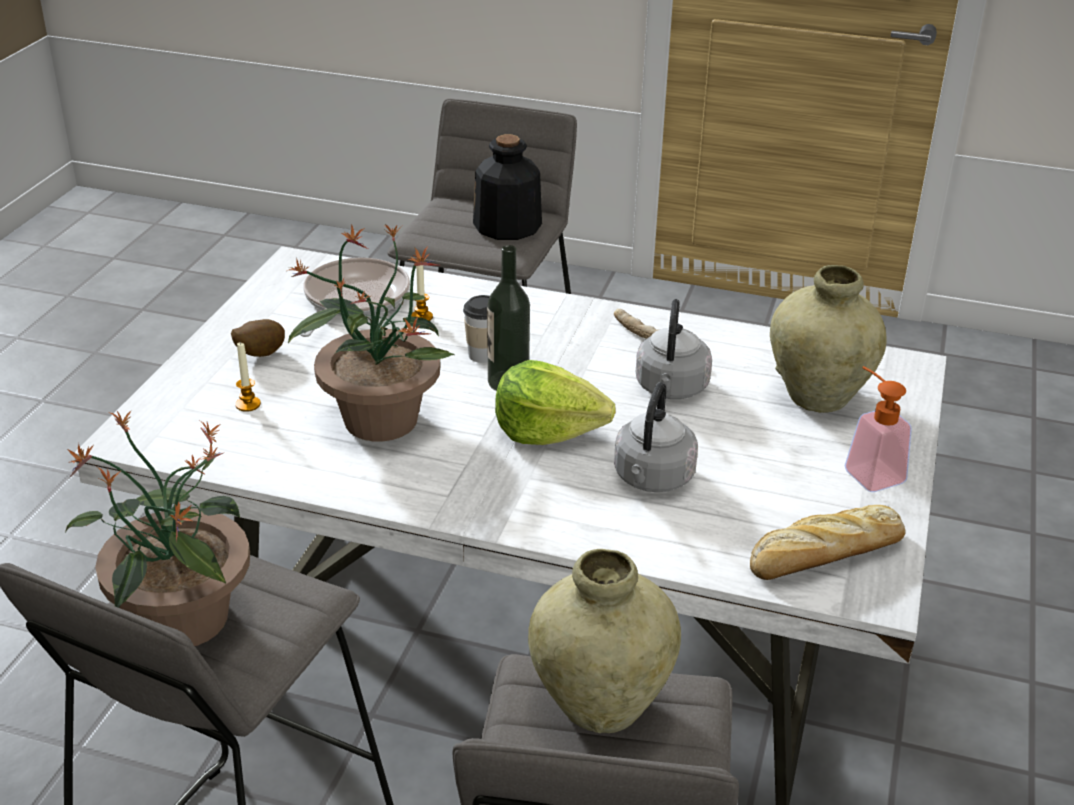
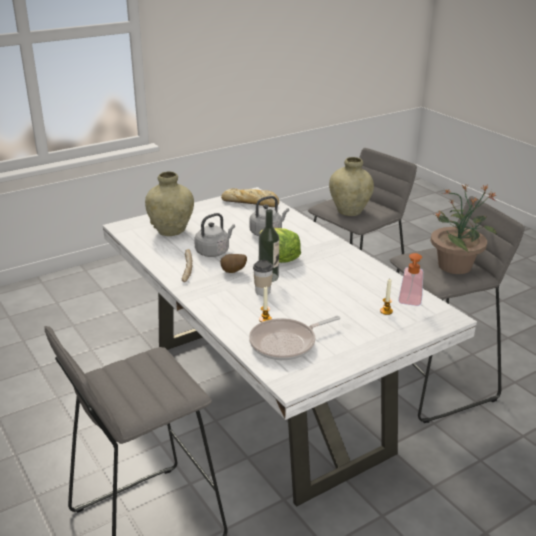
camera: 140 degrees left, 5 degrees down
(259, 354) = (362, 333): potato -> potato (233, 272)
(379, 418) = (336, 284): potted plant -> none
(507, 226) = (129, 373): bottle -> none
(868, 471) = (200, 211): soap dispenser -> soap dispenser (409, 302)

